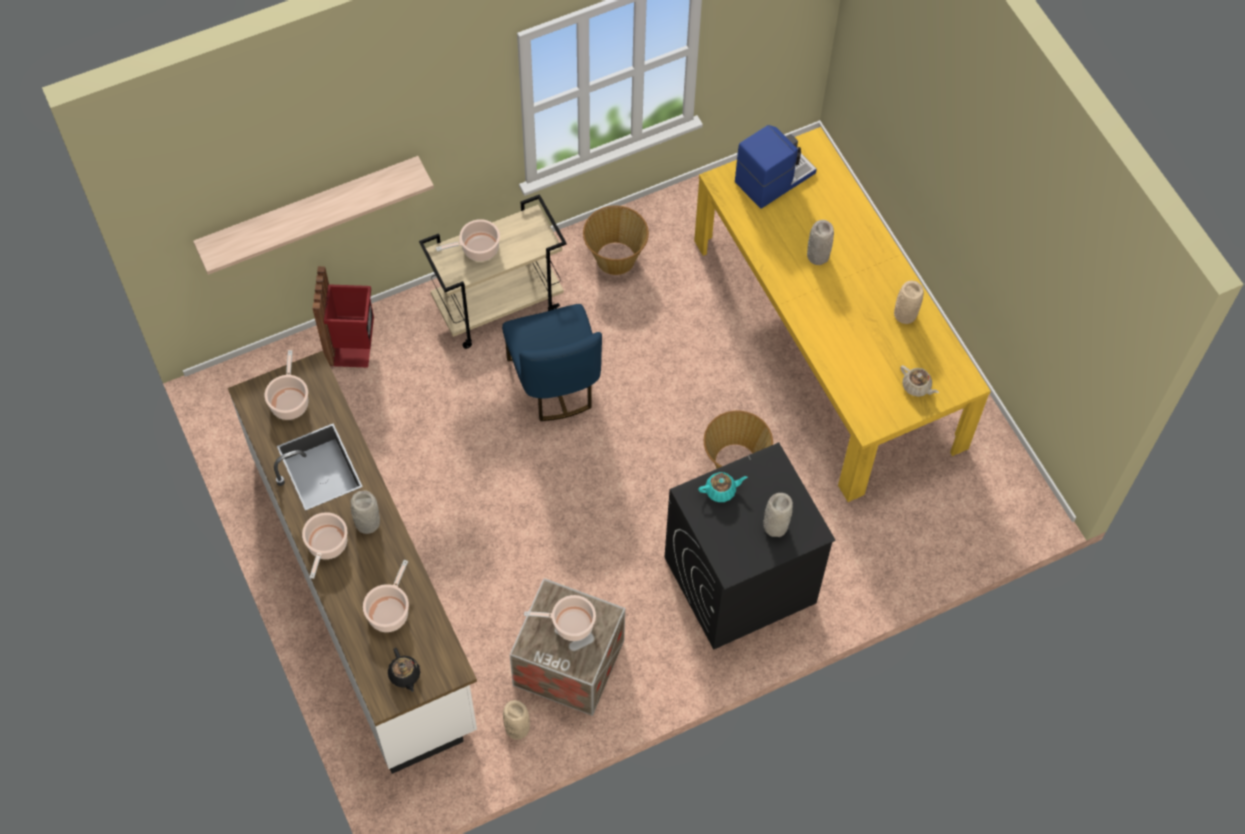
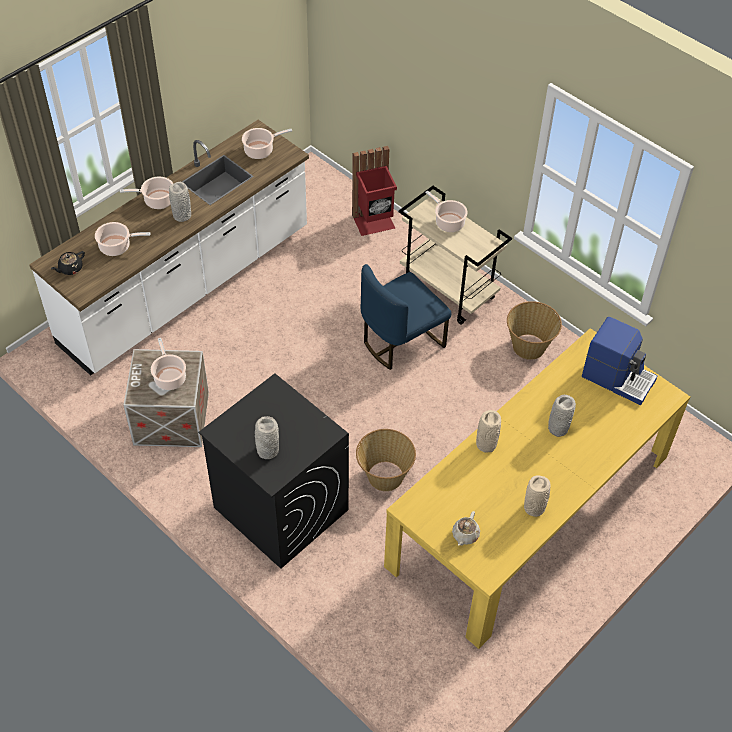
camera: 70 degrees right, 10 degrees down
(309, 209) = (396, 92): shelf -> none
(518, 729) = (109, 403): beige vase -> beige vase (486, 445)
(721, 490) = (286, 406): turquoise teapot -> none

